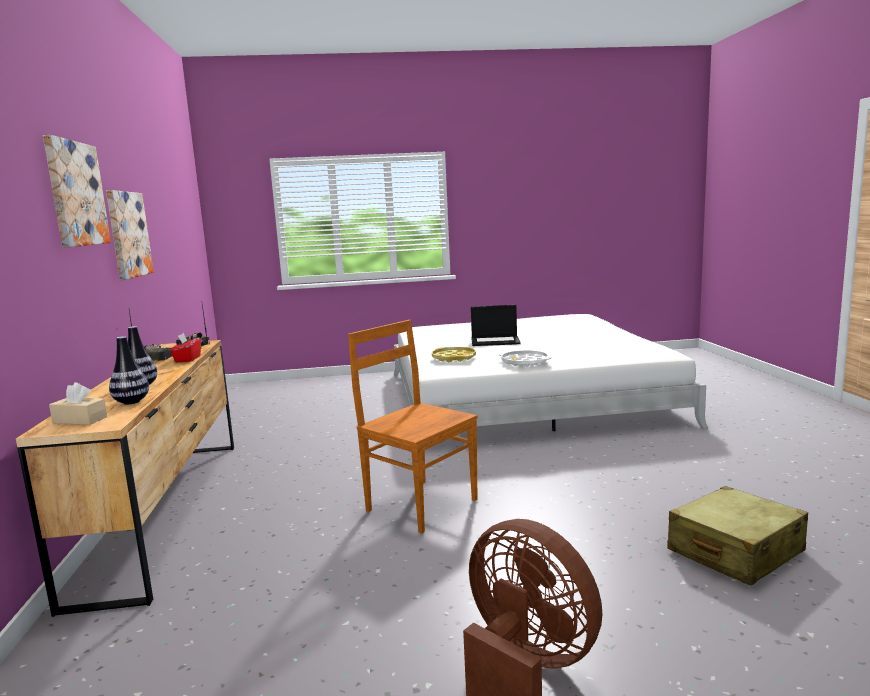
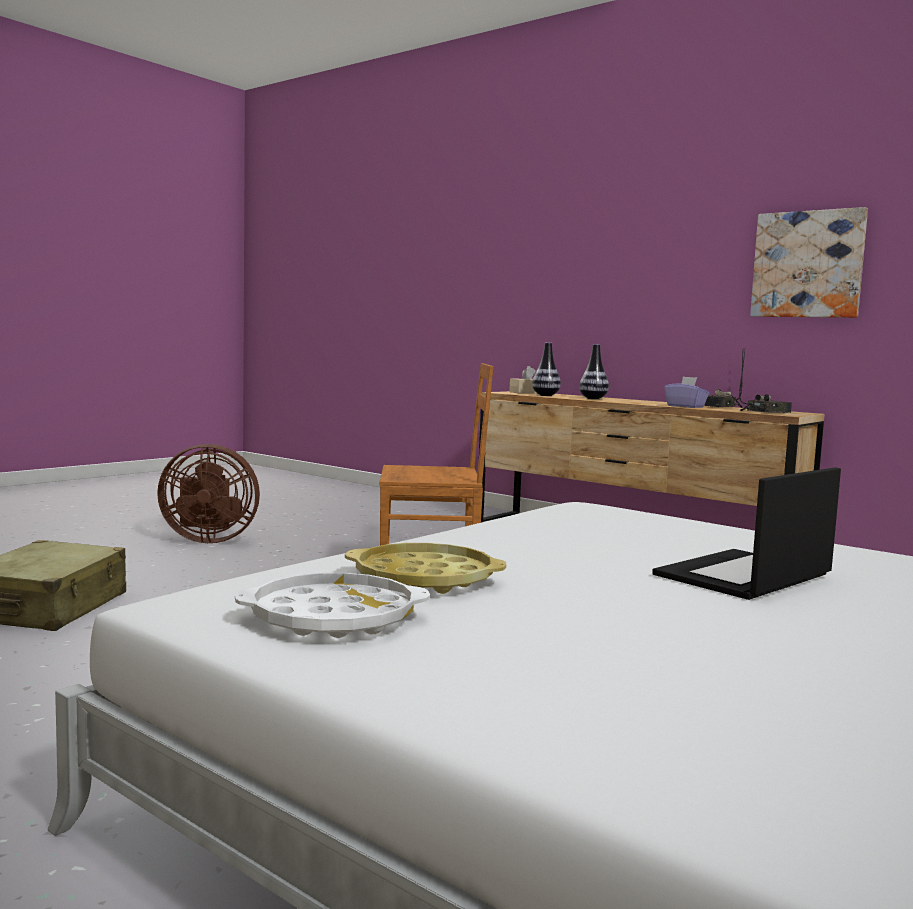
camera: 135 degrees right, 5 degrees down
(75, 194) = (687, 226): picture -> none
(187, 359) = (685, 406): red tissue box -> purple tissue box
(454, 358) = (658, 529): yellow tray -> yellow tray (424, 579)
(524, 362) = (500, 537): white tray -> white tray (333, 618)

